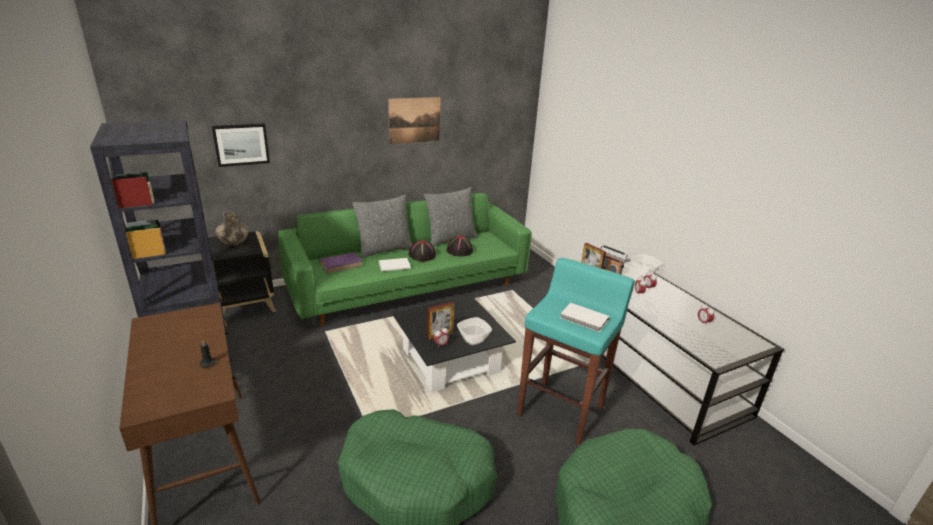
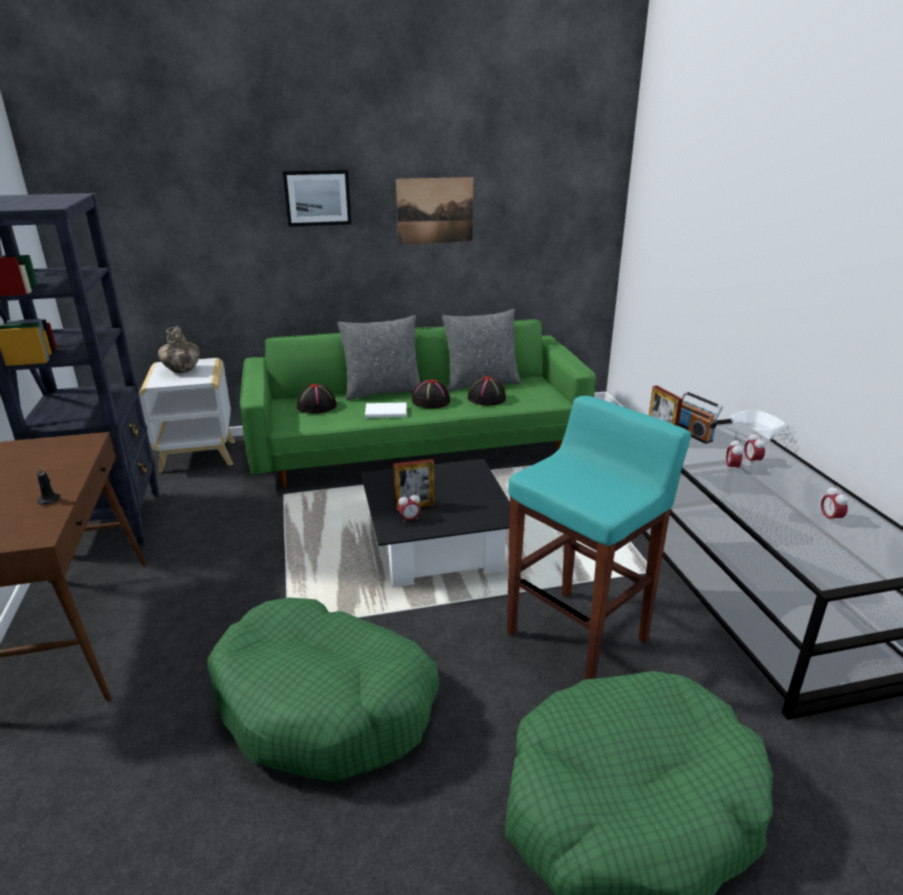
camera: 15 degrees right, 0 degrees up
(241, 144) = (196, 239): picture -> picture (317, 198)
(246, 306) = (199, 455): black side table -> white side table
(341, 264) = (317, 406): purple book -> black hat
(473, 340) = (459, 517): bowl -> none
(584, 319) = (598, 489): white book -> none

